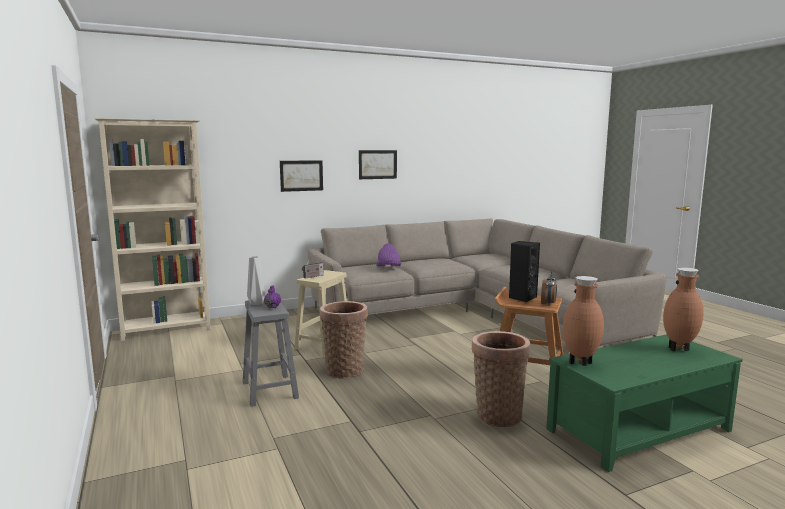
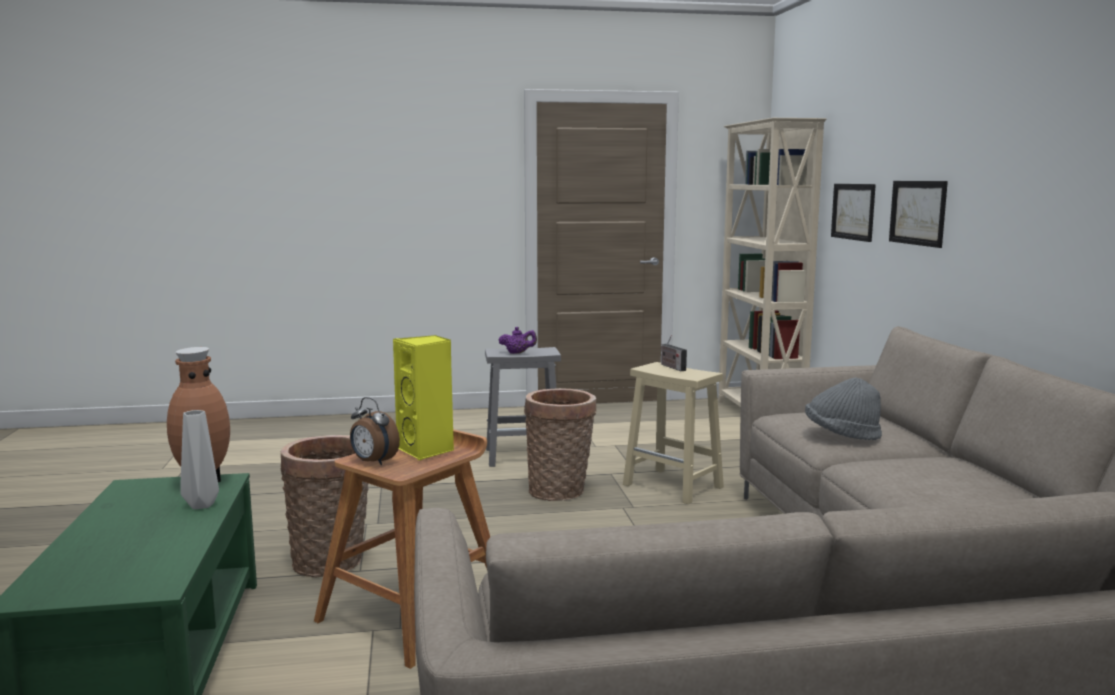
camera: 105 degrees right, 0 degrees up
(257, 304) = (536, 349): grey vase -> grey vase (199, 505)
(377, 164) = (1043, 194): picture -> picture (853, 211)
(388, 268) = (841, 435): purple hat -> grey hat
(522, 298) = (426, 450): black speaker -> yellow speaker
(679, 349) = (113, 571): brown vase -> none

